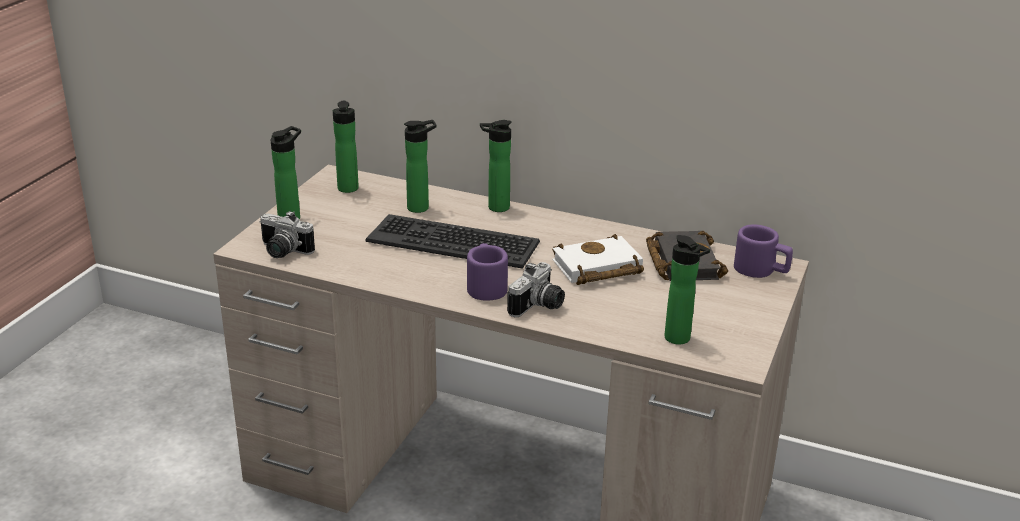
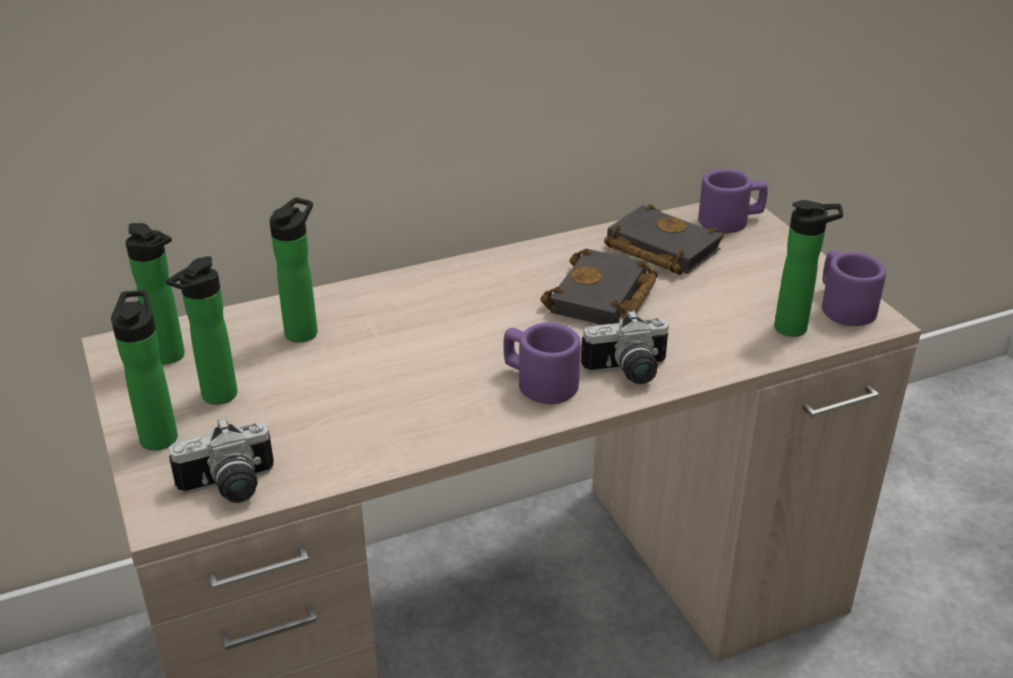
camera: 45 degrees left, 5 degrees up
(453, 242) = (414, 352): keyboard -> none
(495, 208) = (387, 287): bottle -> bottle (215, 397)
(539, 307) = (628, 373): camera -> camera turned 90 degrees clockwise
(596, 268) = (603, 299): white book -> black book
(736, 346) = (843, 306): none -> purple mug

